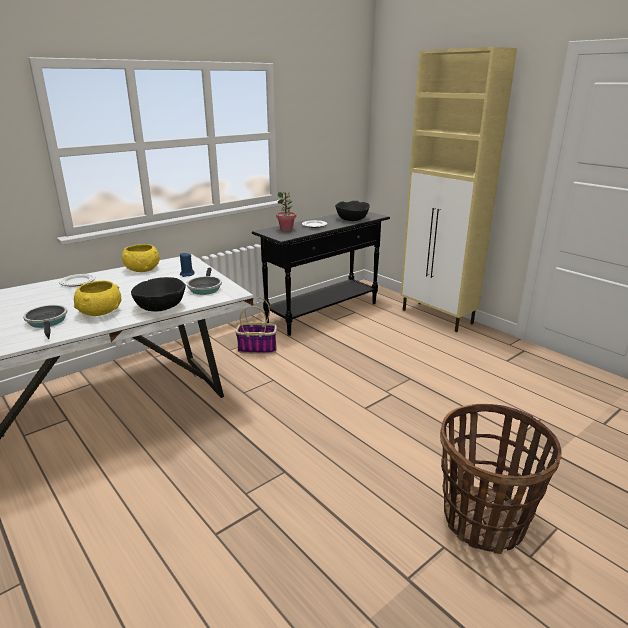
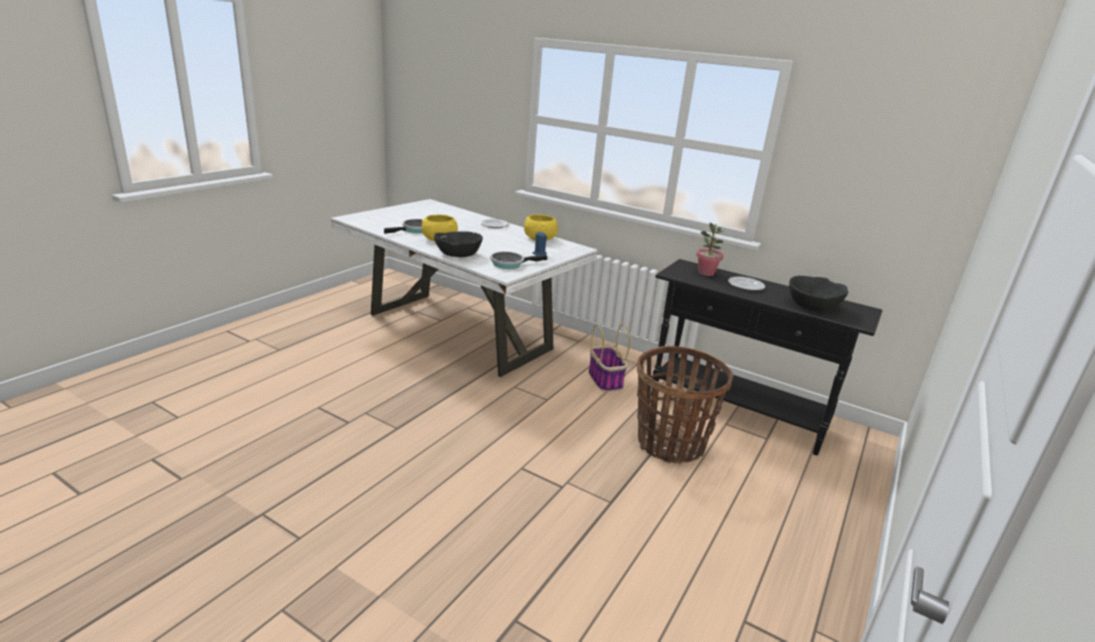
camera: 70 degrees right, 0 degrees up
(437, 317) = (839, 528): beige cabinet -> none
(484, 520) = (337, 571): basket -> basket (670, 444)

